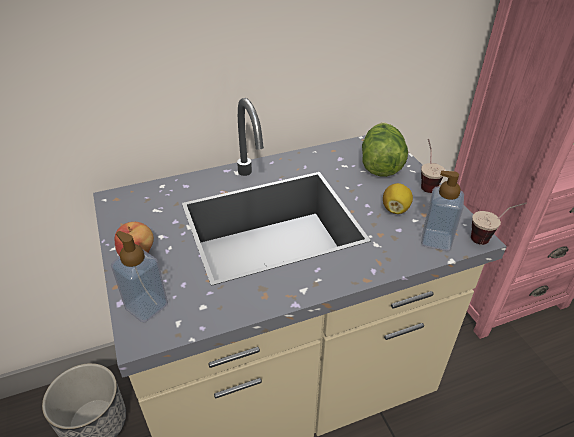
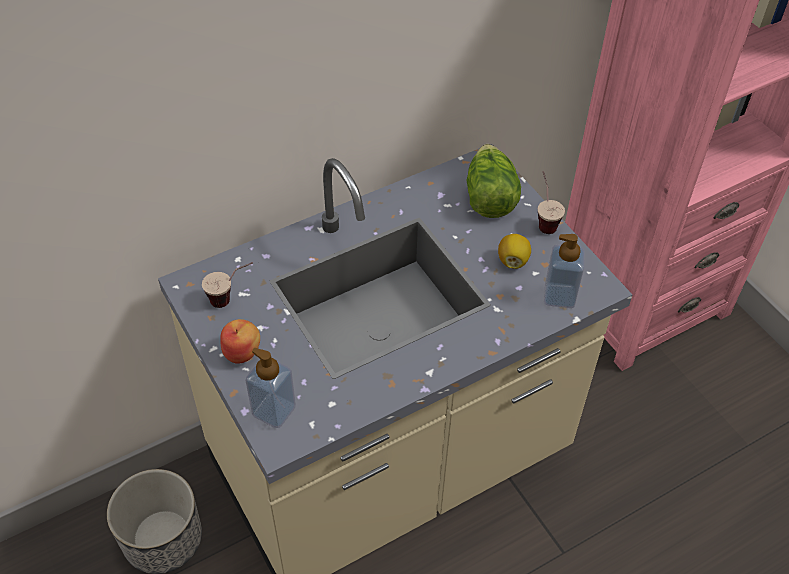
camera: 10 degrees left, 10 degrees up
(490, 238) = (615, 286): cup -> cup (231, 298)

